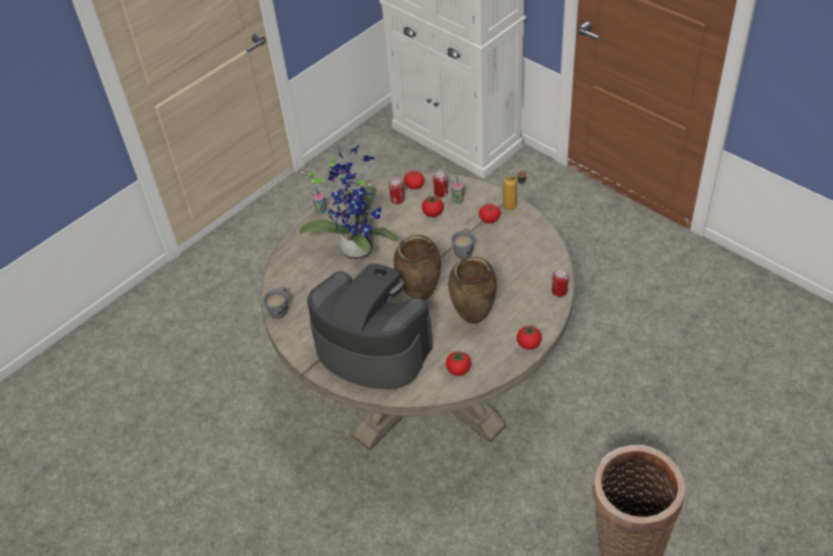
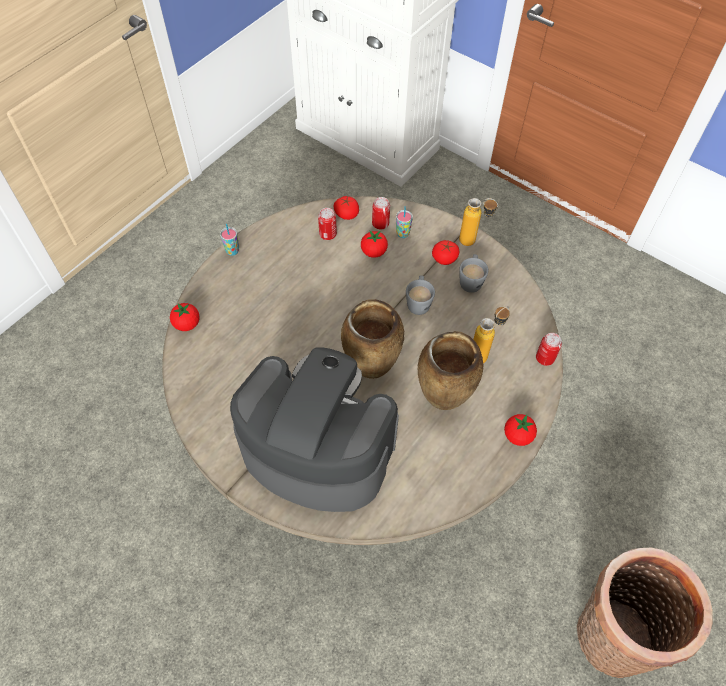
camera: 10 degrees left, 10 degrees up
(280, 309) = (189, 394): grey mug -> grey mug (471, 281)
(357, 246) = (283, 300): potted plant -> none
(458, 370) = (433, 478): tomato -> tomato (187, 324)
(511, 287) = (484, 353): none -> bottle

